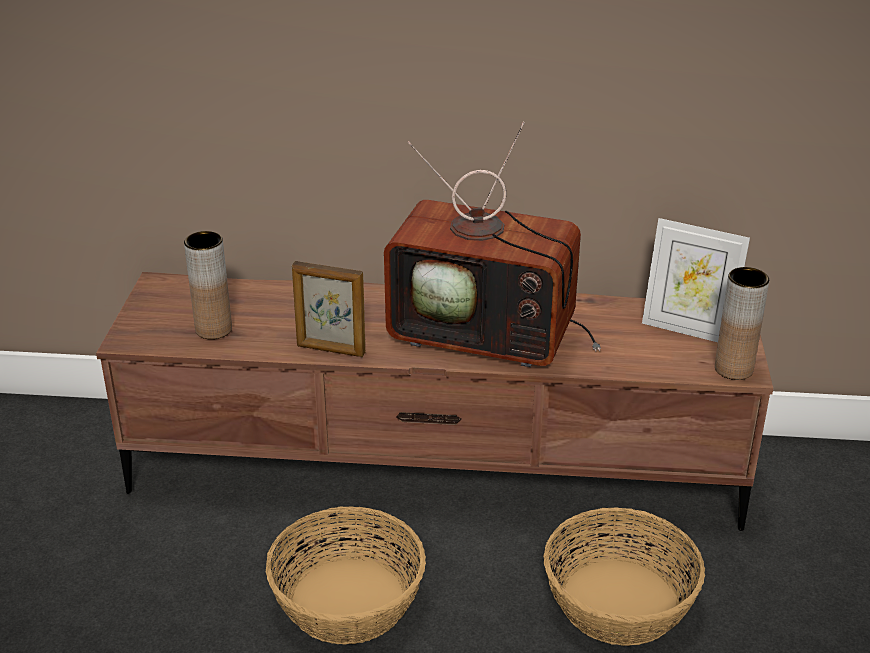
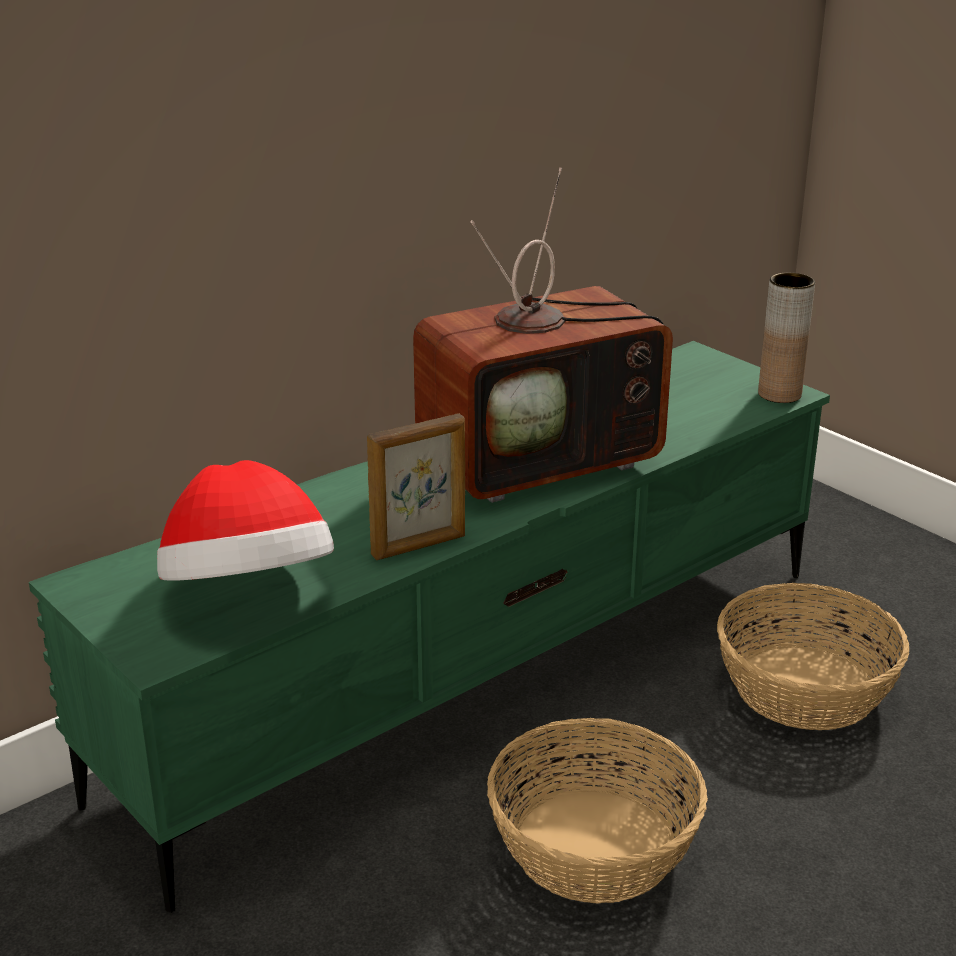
camera: 45 degrees left, 5 degrees down
(213, 329) = (248, 592): brown vase -> hat
(436, 467) = (478, 674): brown tv stand -> green tv stand
(687, 329) = (691, 381): picture frame -> none

